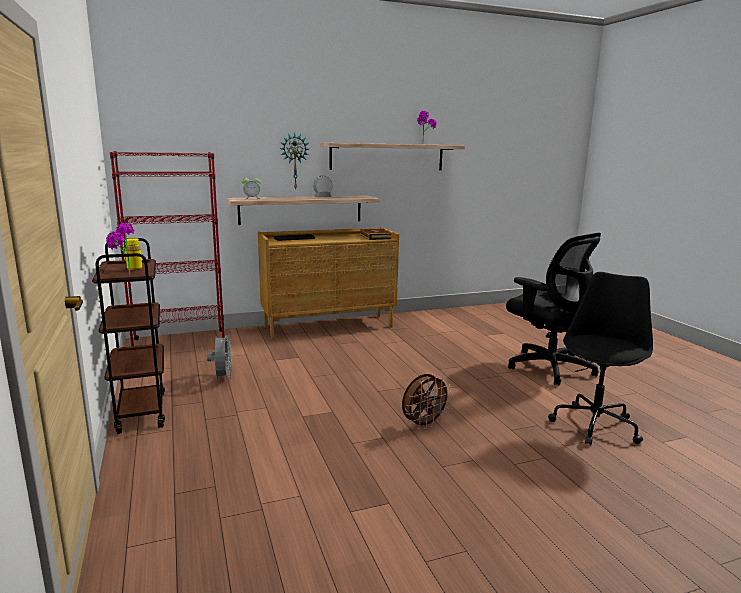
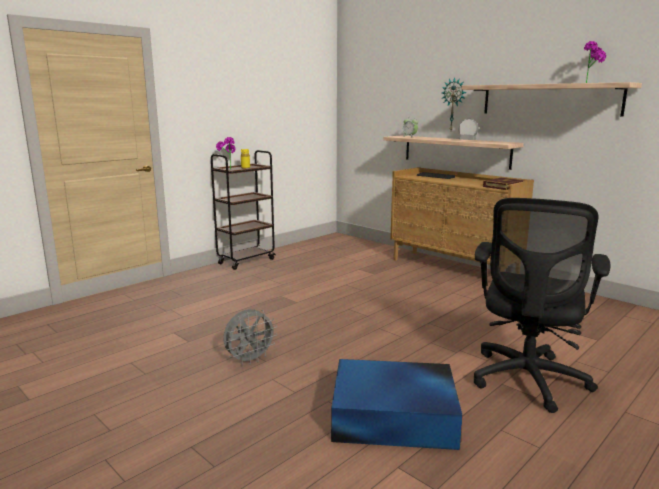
camera: 65 degrees right, 0 degrees up
(179, 341) = (350, 242): red bookcase -> none
(222, 378) = (310, 265): grey fan -> grey fan (250, 360)
(423, 424) = (307, 334): brown fan -> none
(595, 425) = (395, 417): black office chair -> blue storage box

